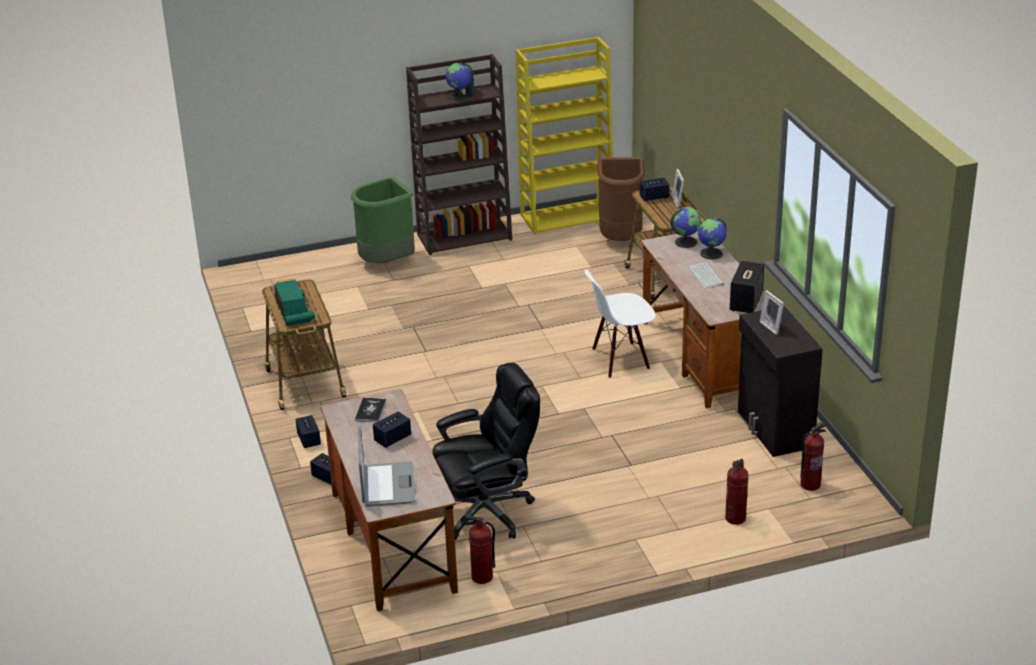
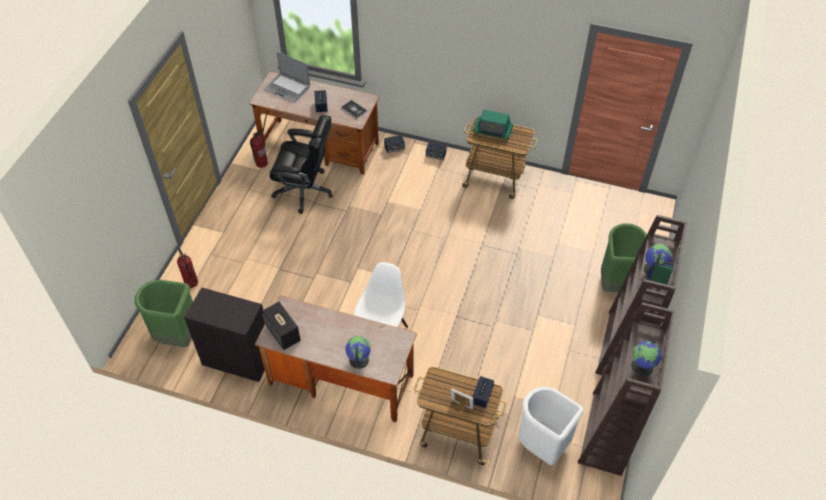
camera: 125 degrees right, 20 degrees up
(487, 512) = (305, 190): black office chair -> black office chair turned 90 degrees counterclockwise
(568, 217) = (607, 434): yellow bookcase -> brown bookcase
(621, 239) = (542, 445): brown trash can -> white trash can
(686, 242) = (388, 356): globe -> globe (642, 367)
(707, 276) = (334, 335): keyboard -> none
(772, 326) = (231, 310): picture frame -> none
(810, 484) = (177, 336): fire extinguisher -> green trash can

